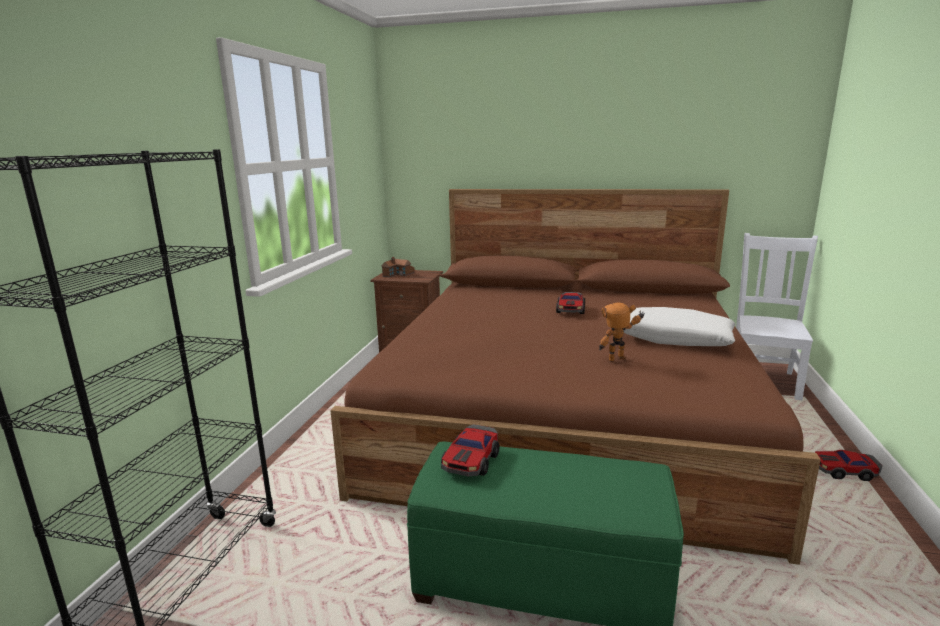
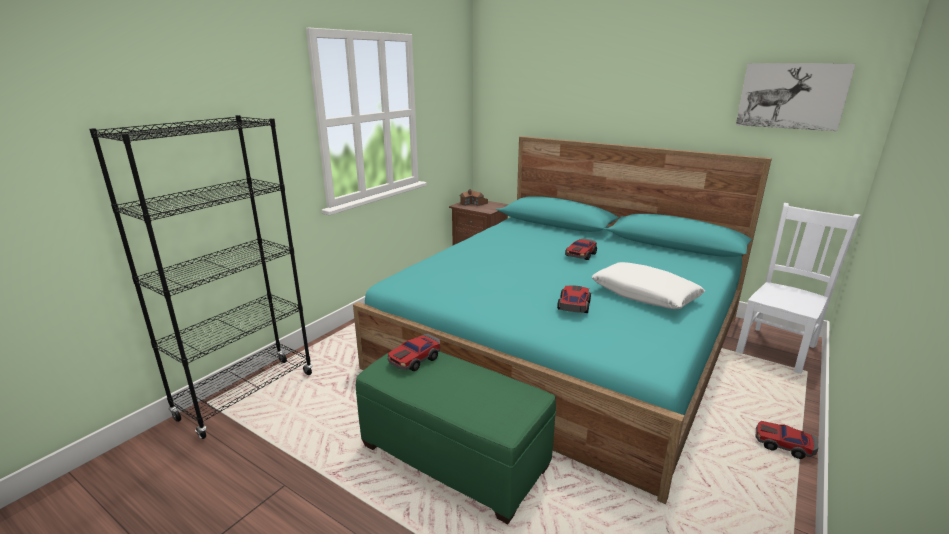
camera: 20 degrees right, 5 degrees up
(566, 414) = (564, 342): brown bed -> turquoise bed
(619, 361) = (573, 306): toy robot -> toy car
(739, 127) = (791, 96): none -> picture

